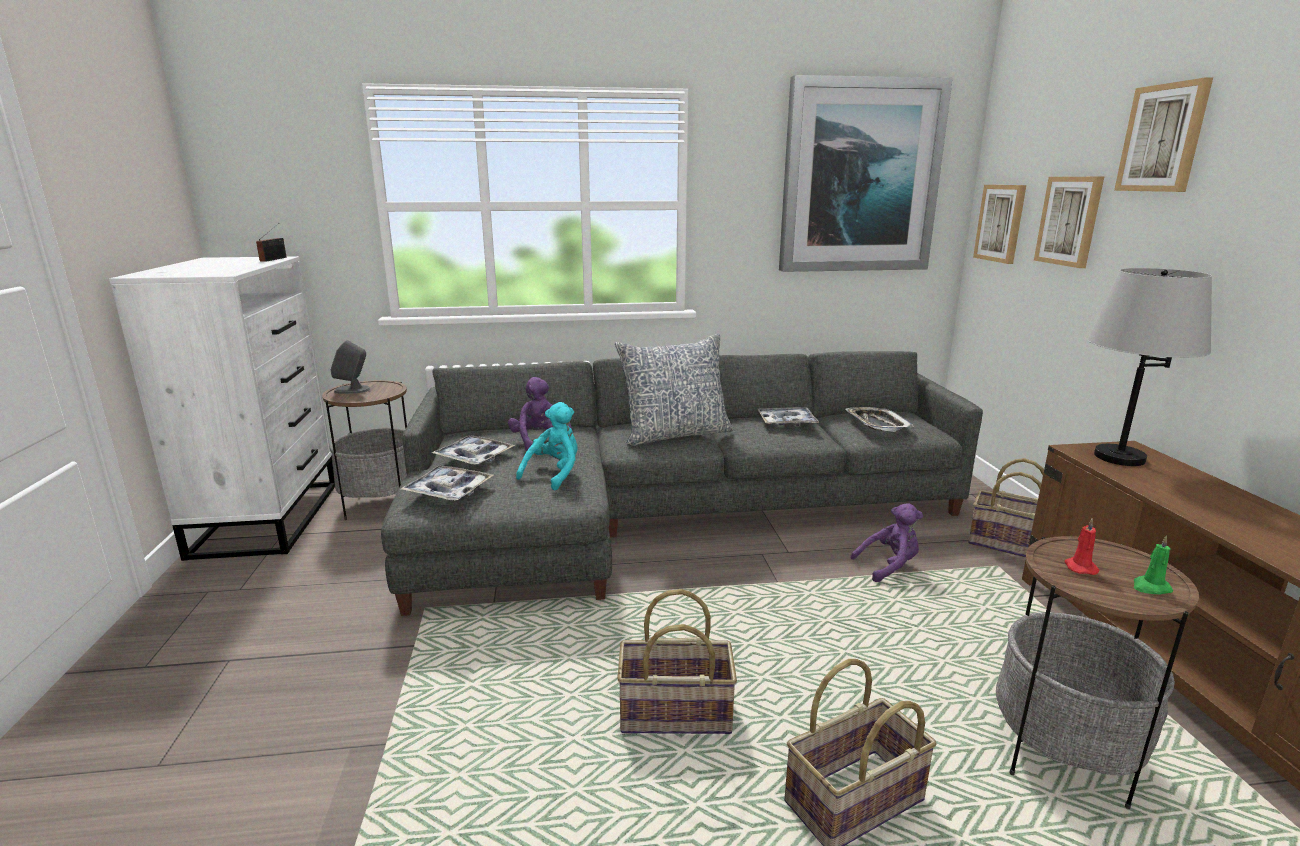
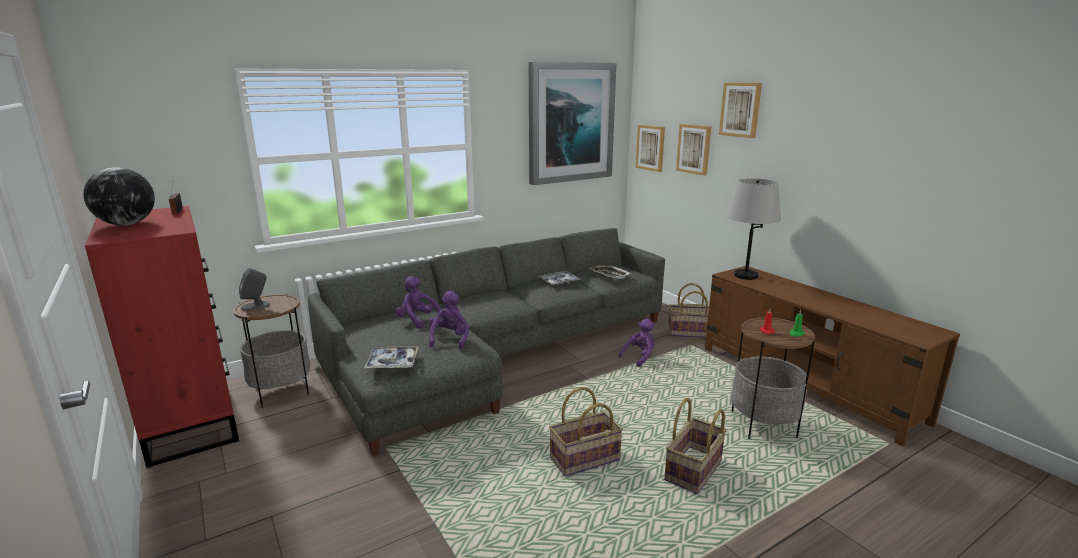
camera: 25 degrees left, 0 degrees up
(196, 265) = (126, 224): none -> globe
(268, 517) = (191, 420): white dresser -> red dresser
(474, 457) = (383, 338): tray -> none
(554, 474) = (449, 339): turquoise plush toy -> purple plush toy
(675, 434) = (499, 300): pillow -> none

